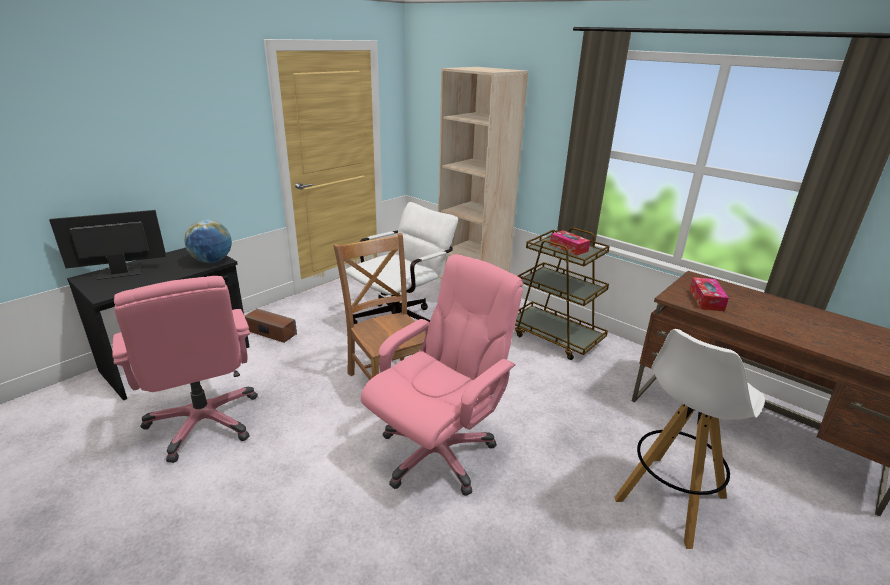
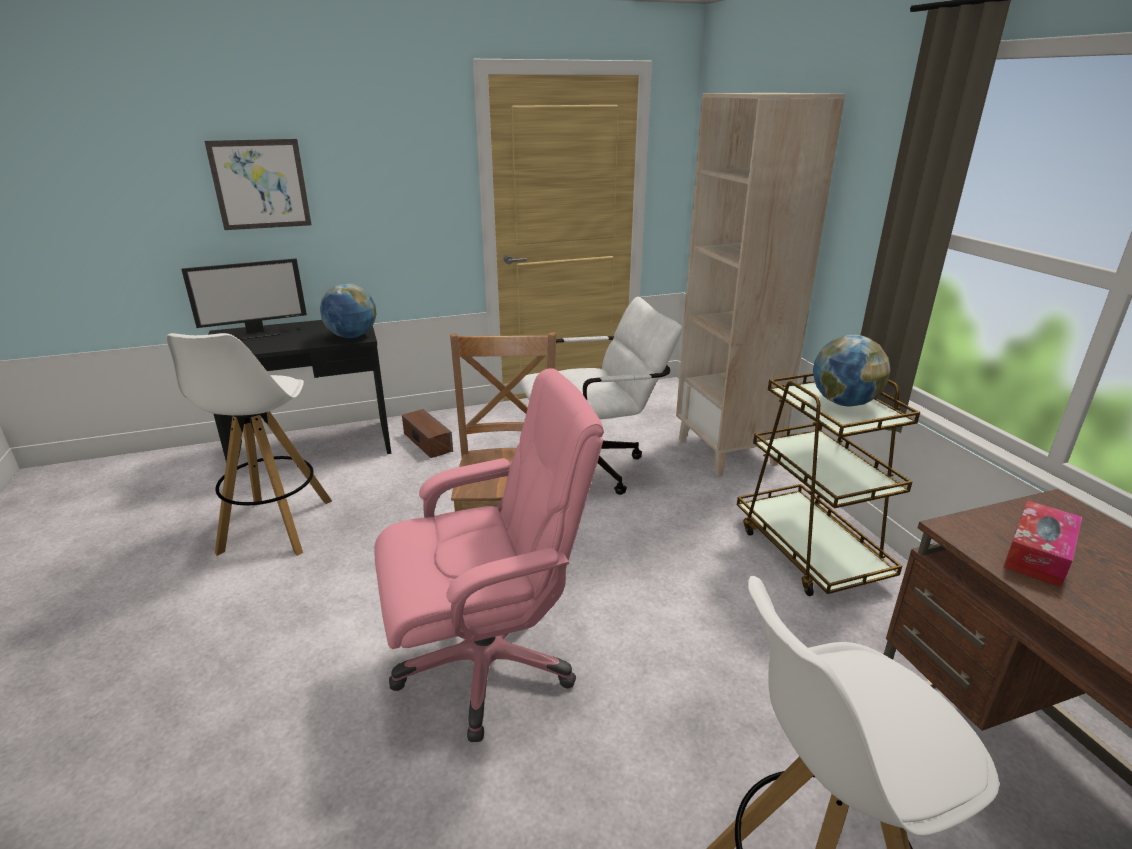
camera: 30 degrees right, 0 degrees up
(103, 145) = (260, 184): none -> picture
(119, 272) = (256, 333): monitor -> monitor turned 150 degrees clockwise
(204, 422) = (275, 526): pink office chair -> white stool
(568, 248) = (843, 403): tissue box -> globe

